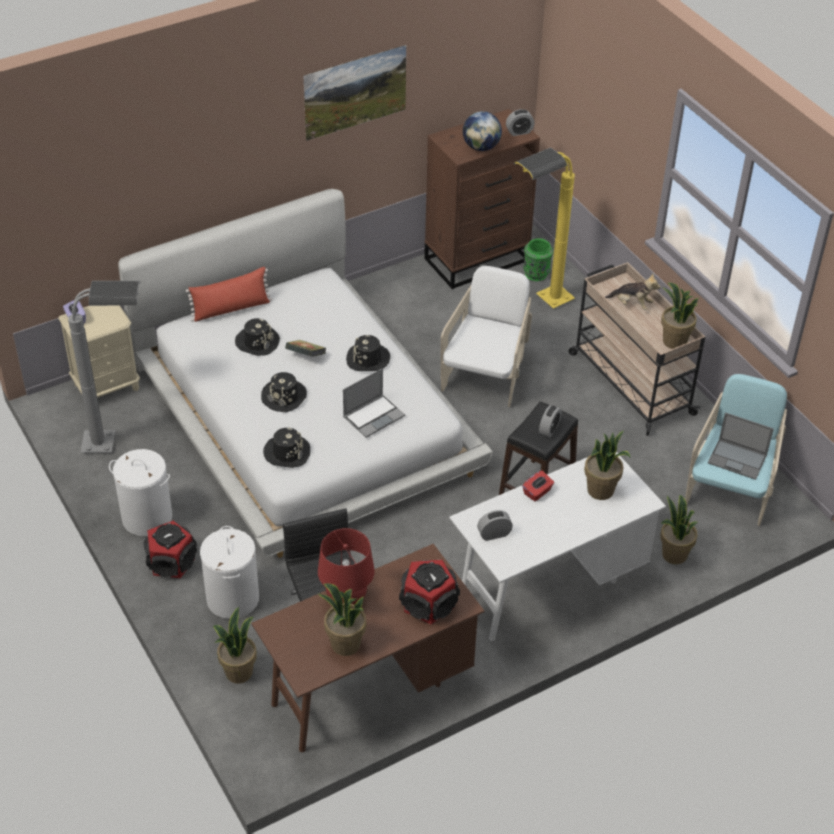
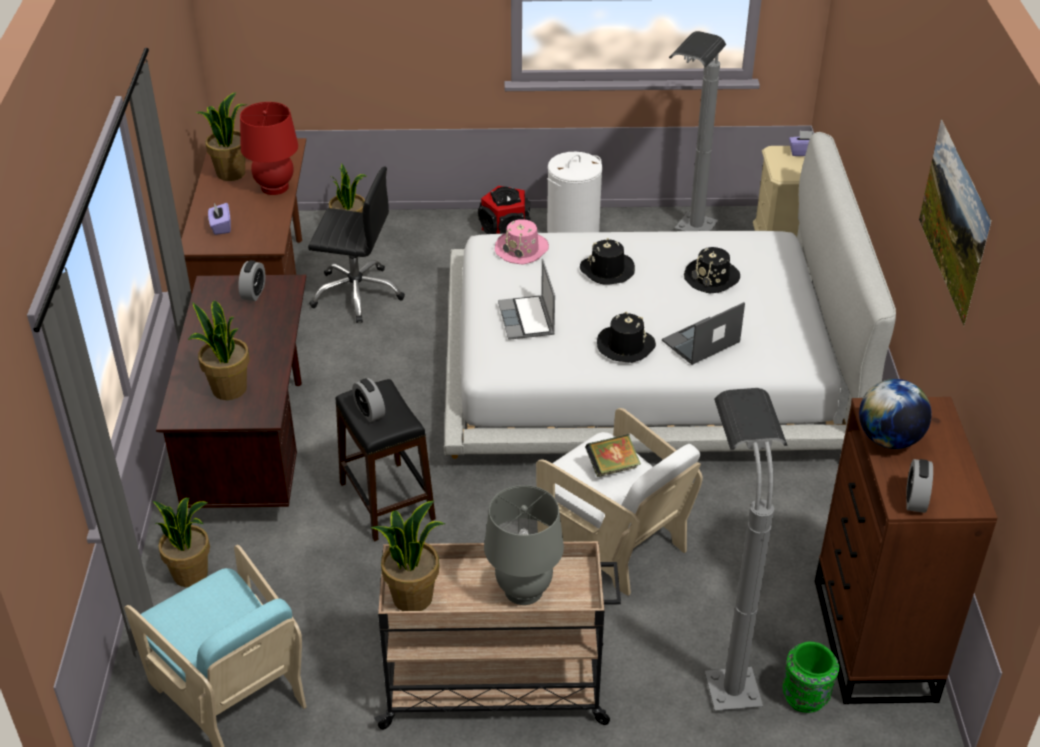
camera: 120 degrees right, 5 degrees down
(231, 309) = (787, 278): red pillow -> none
(233, 599) = (432, 251): white laundry basket -> none
(287, 452) = (522, 249): black hat -> pink hat
(306, 356) = (663, 303): book -> book (612, 467)
(428, 603) = (221, 227): speaker -> purple tissue box
(537, 492) = (274, 342): red tissue box -> none
(539, 306) = (724, 664): yellow floor lamp -> grey floor lamp
(549, 585) = (253, 451): white desk -> brown desk
(632, 304) = (523, 590): plush toy -> grey table lamp
(738, 459) = (202, 617): laptop -> laptop (700, 342)

